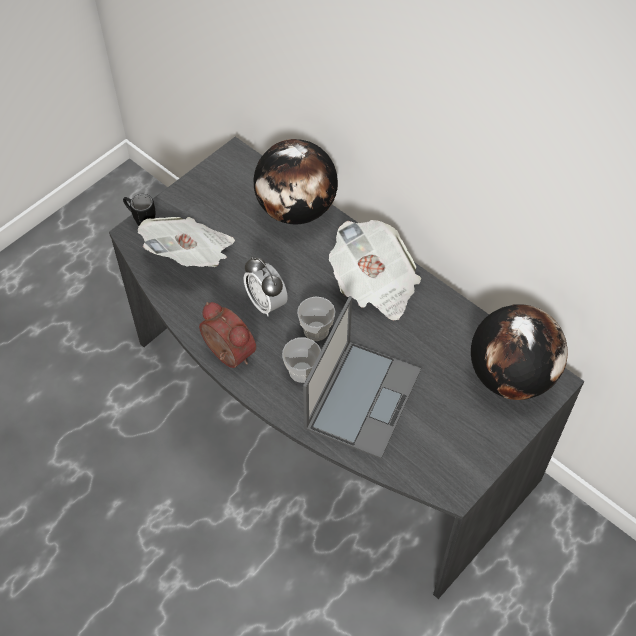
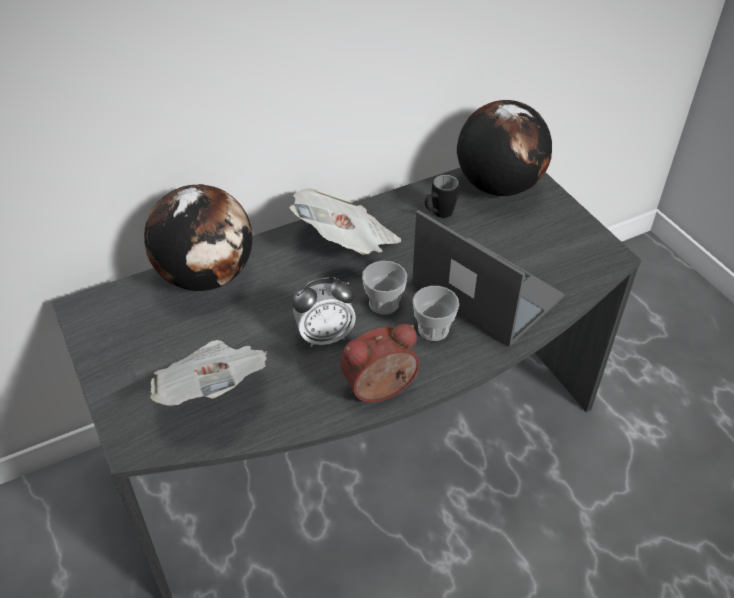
camera: 70 degrees left, 10 degrees down
(141, 221) = (121, 430): black mug -> black mug (438, 215)

